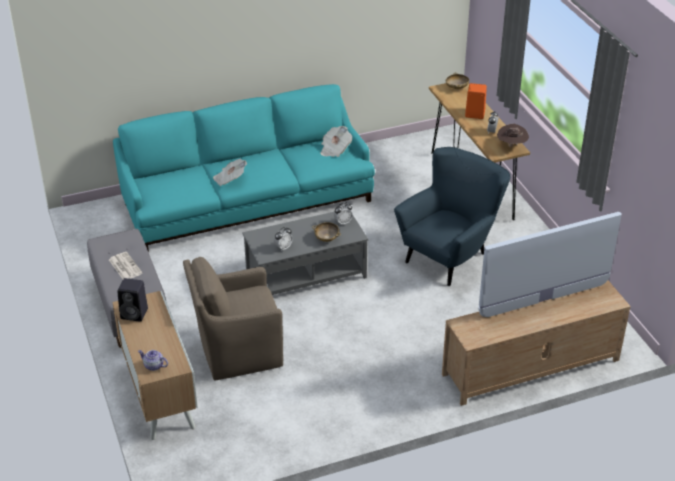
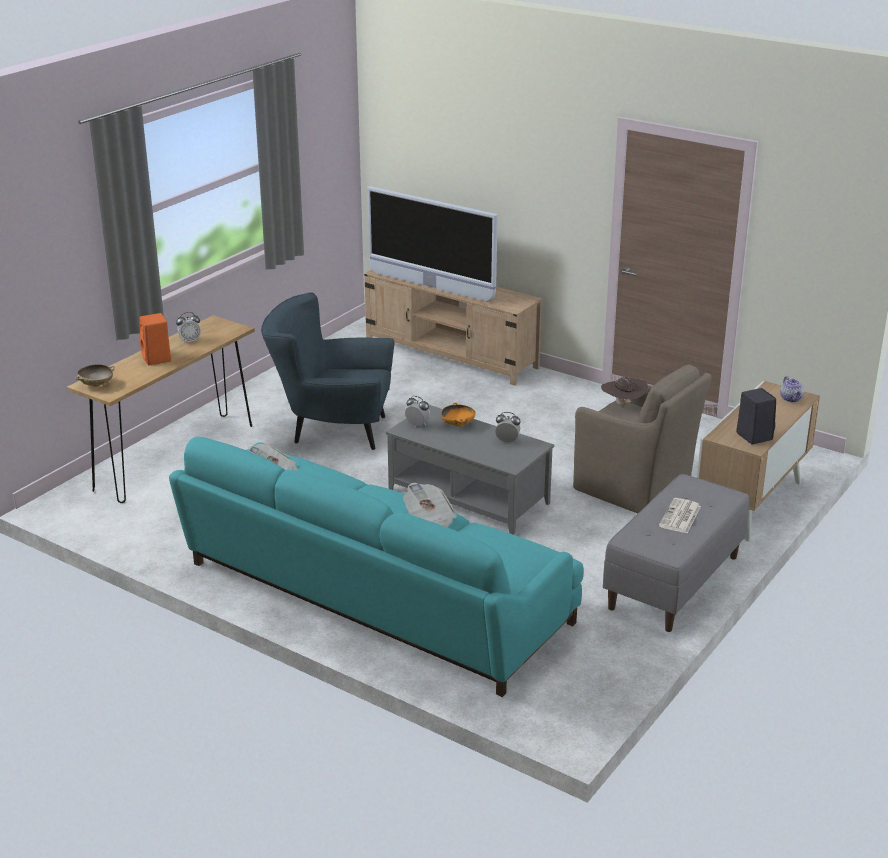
camera: 125 degrees left, 10 degrees down
(326, 238) = (458, 424): beige bowl -> orange bowl
(511, 146) = (211, 325): brown hat -> brown hat (623, 404)

